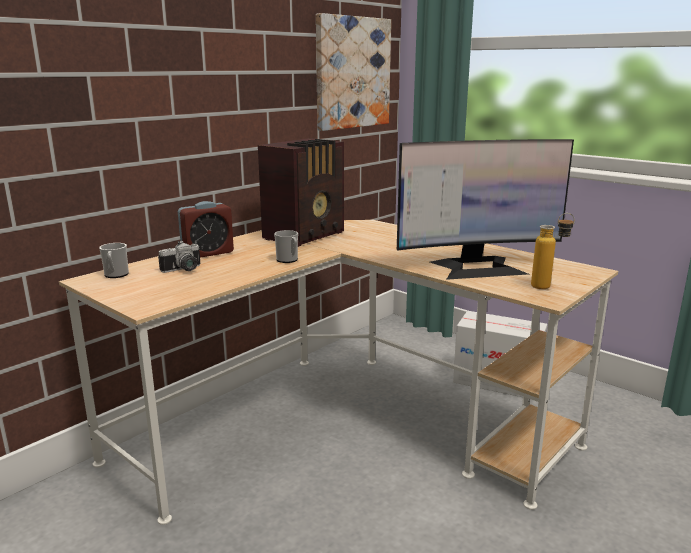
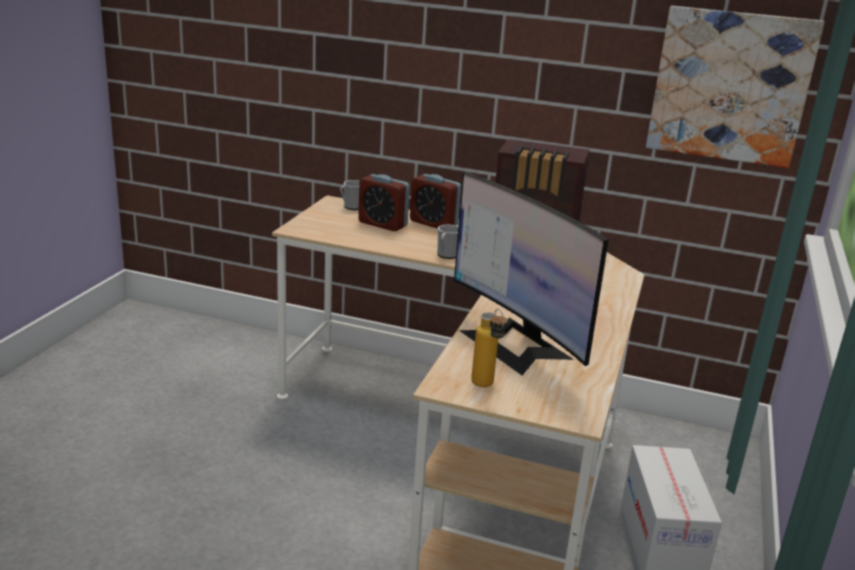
camera: 65 degrees right, 5 degrees up
(183, 270) = (382, 224): camera -> alarm clock

